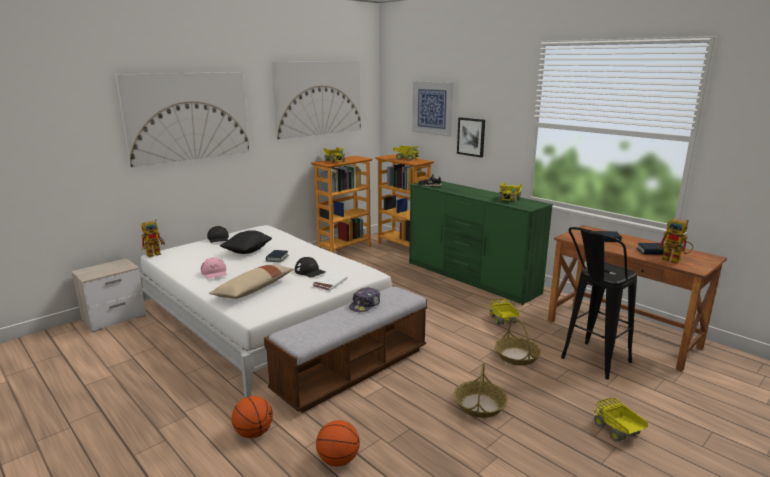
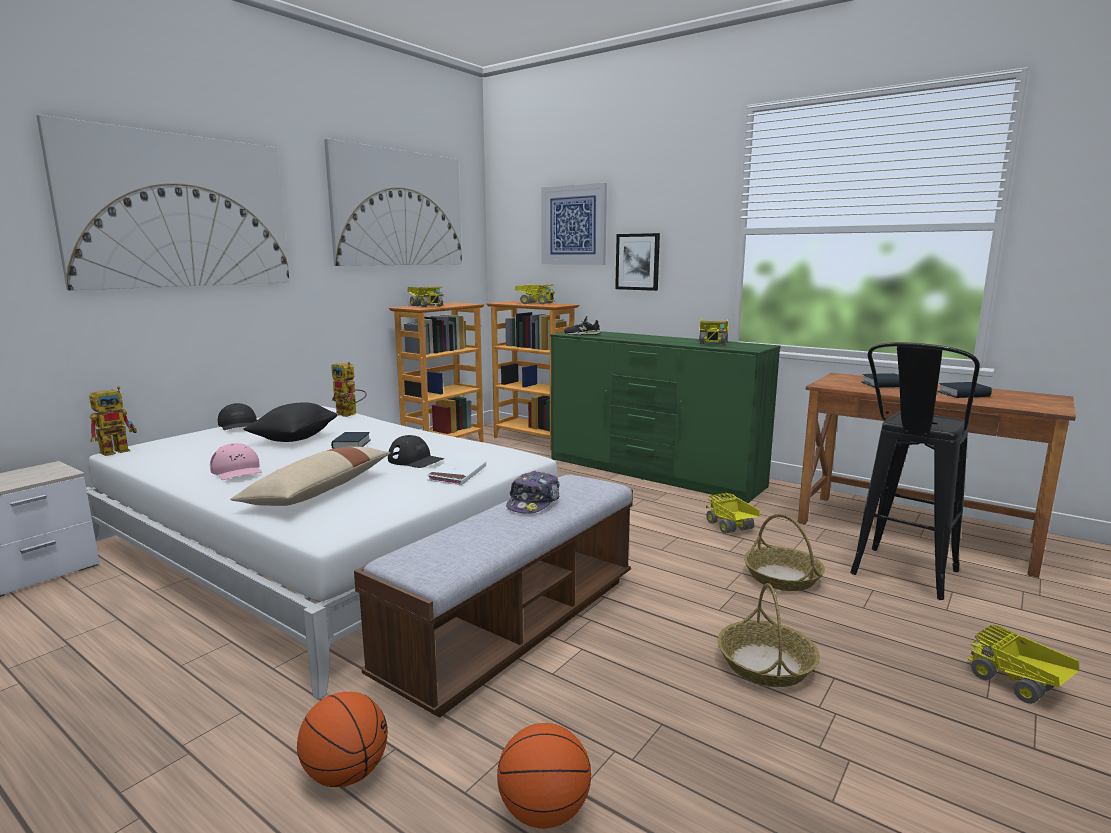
camera: 10 degrees left, 5 degrees down
(675, 260) = (1010, 402): toy robot -> toy robot (350, 414)

